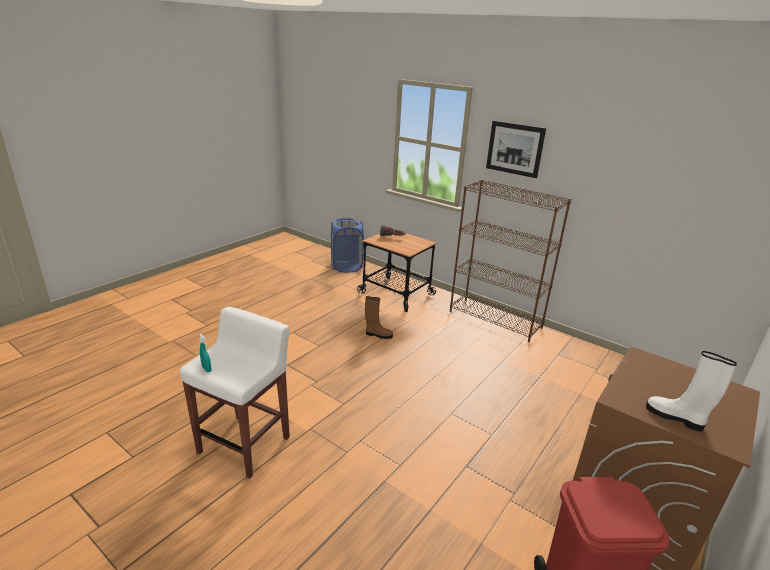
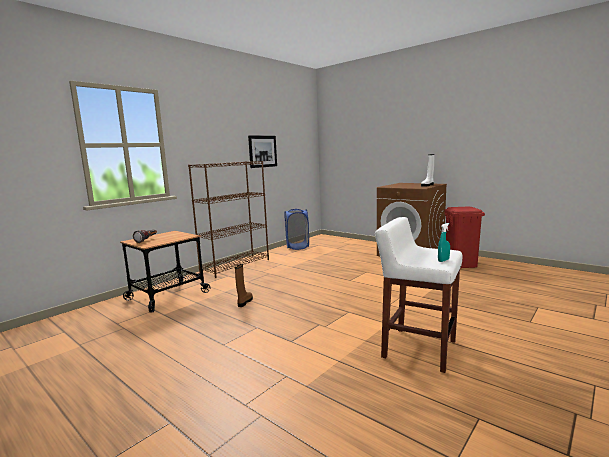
camera: 85 degrees left, 15 degrees down
(346, 267) = (69, 322): blue laundry basket -> blue laundry basket (297, 246)
(515, 149) = (202, 136): picture -> picture (262, 151)

